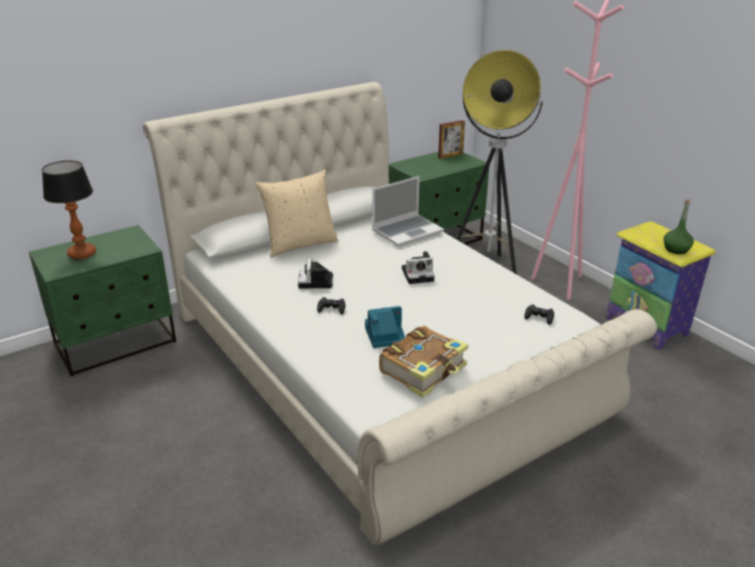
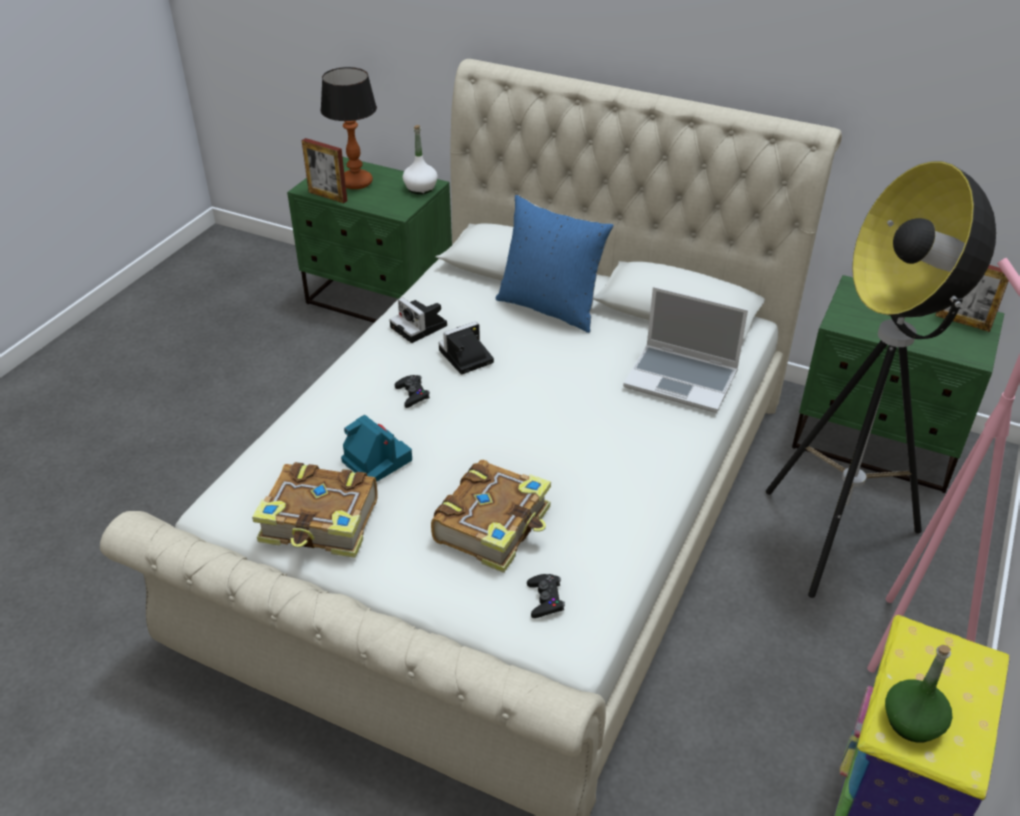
camera: 60 degrees right, 10 degrees up
(81, 268) = (328, 196): none -> picture frame
(130, 235) = (420, 188): none -> white bottle
(300, 244) = (550, 307): beige pillow -> blue pillow
(419, 274) = (562, 435): camera -> camera (420, 327)
(472, 315) = (494, 525): none -> book

